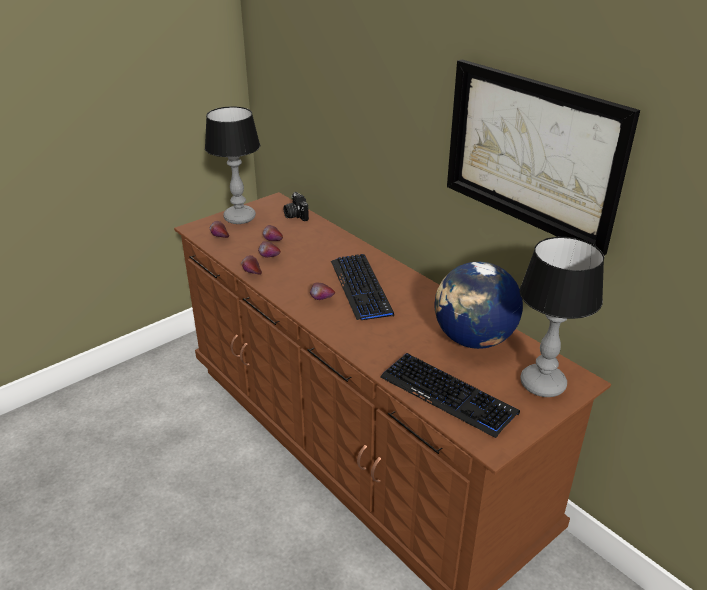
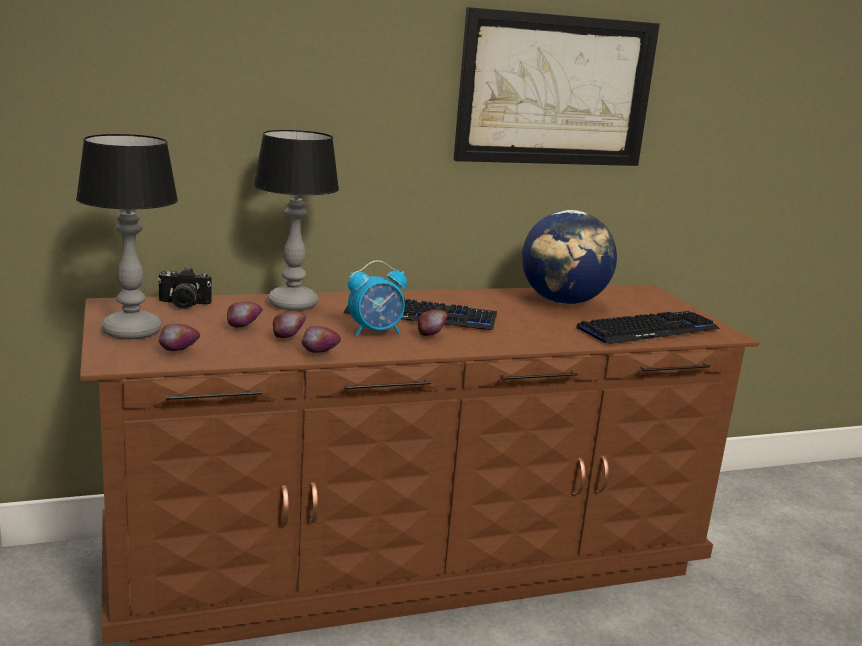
camera: 70 degrees left, 15 degrees down
(310, 280) = (376, 332): none -> alarm clock
(542, 385) = (647, 300): table lamp -> table lamp (293, 304)

